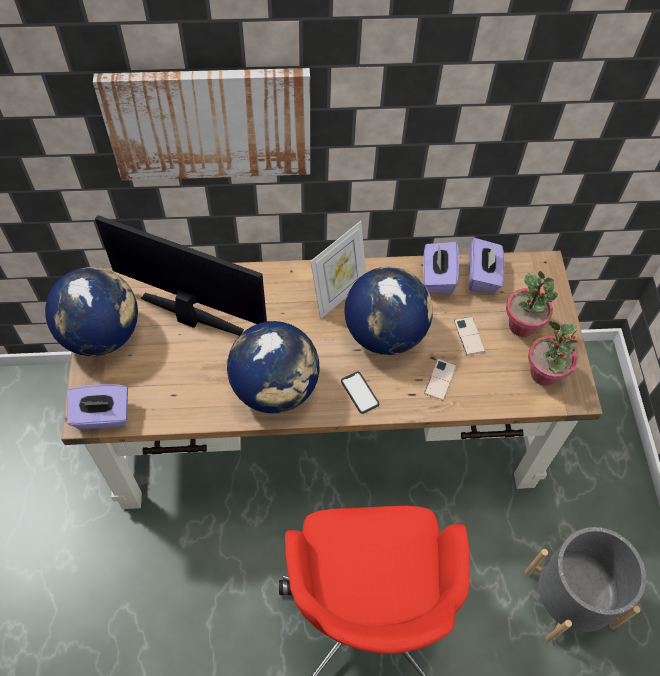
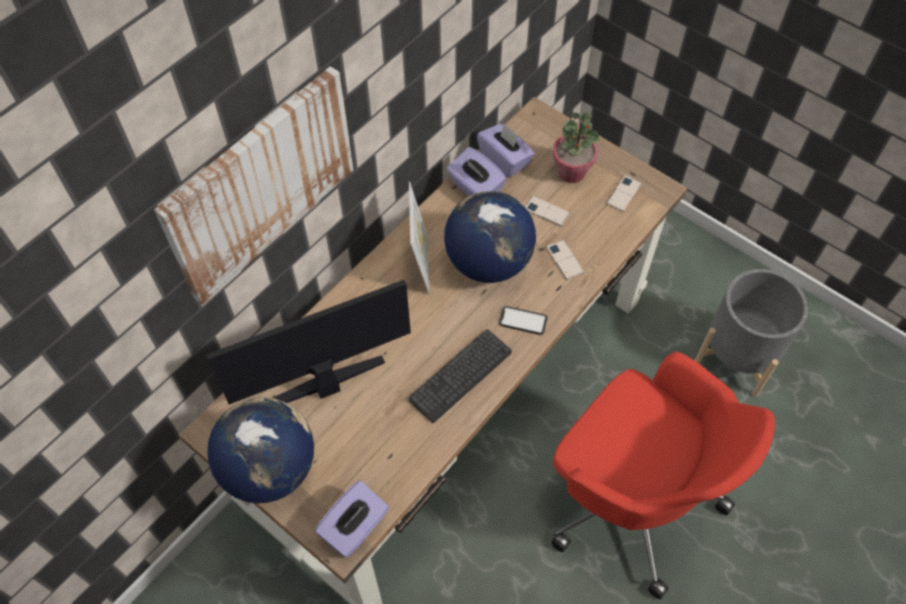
camera: 45 degrees left, 0 degrees up
(275, 388) = (460, 375): globe -> keyboard
(544, 374) = (623, 193): potted plant -> phone

